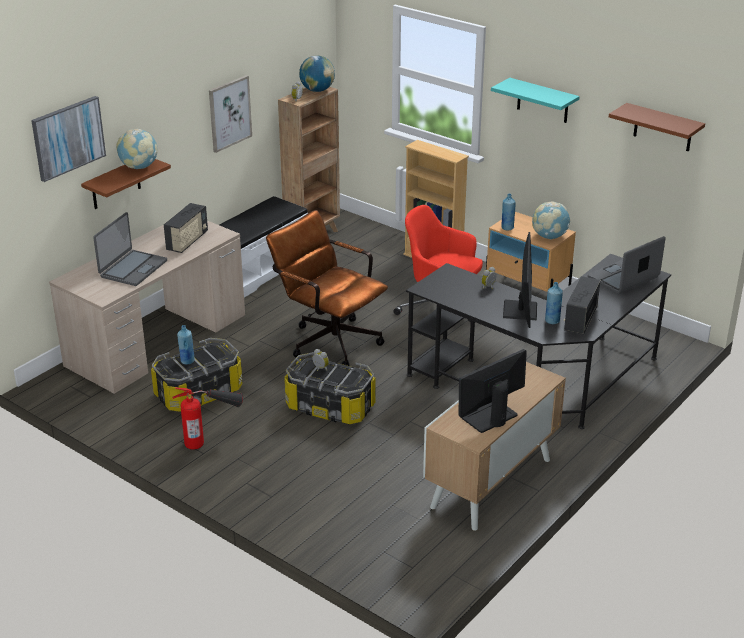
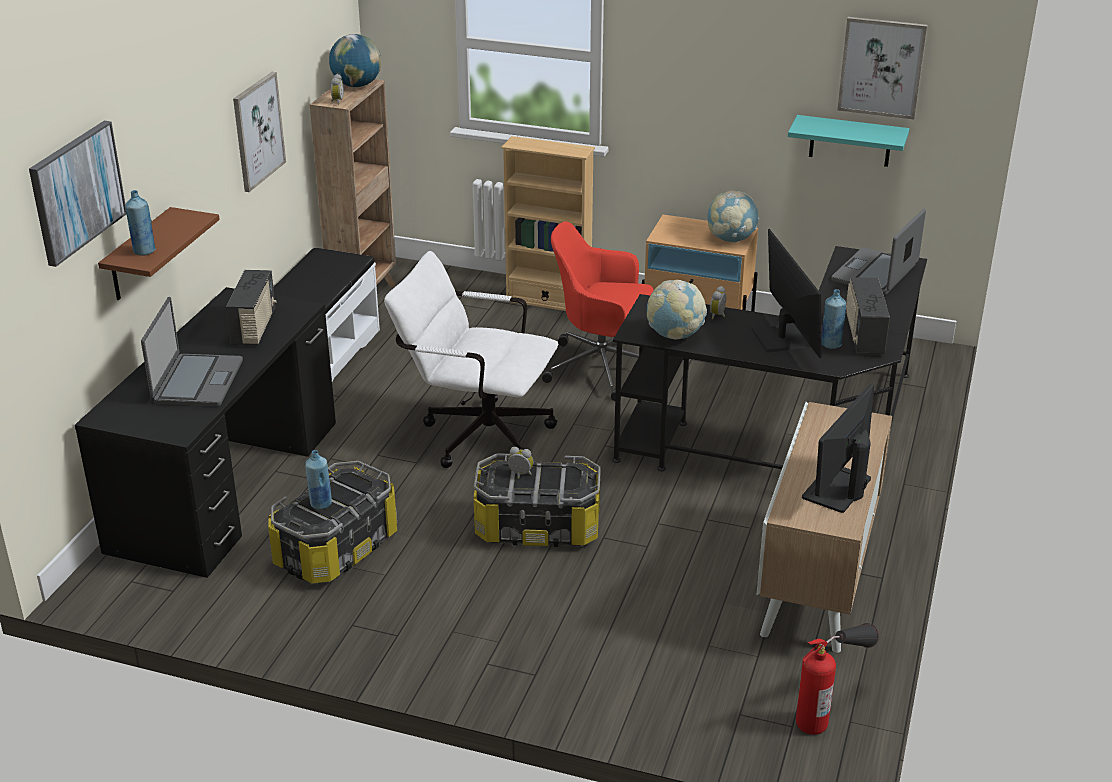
camera: 20 degrees left, 0 degrees up
(139, 167) = (173, 225): globe -> globe (674, 335)
(158, 339) = (227, 484): beige desk -> black desk
(211, 439) = (397, 611): fire extinguisher -> fire extinguisher (830, 708)
(329, 340) = (476, 434): brown office chair -> white office chair
(507, 228) = (670, 237): blue bottle -> blue bottle (144, 251)
(542, 101) = (698, 55): turquoise shelf -> turquoise shelf (850, 141)
(663, 128) = (881, 67): brown shelf -> picture

